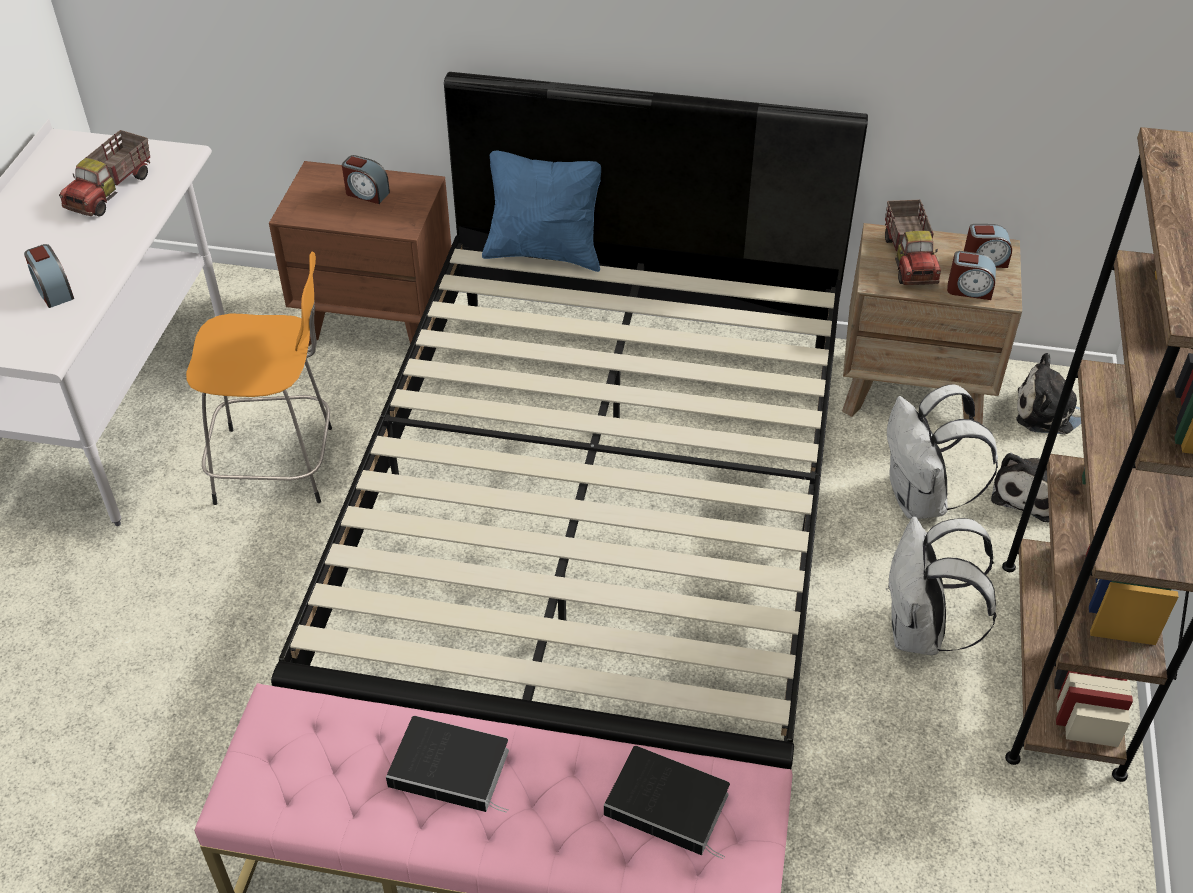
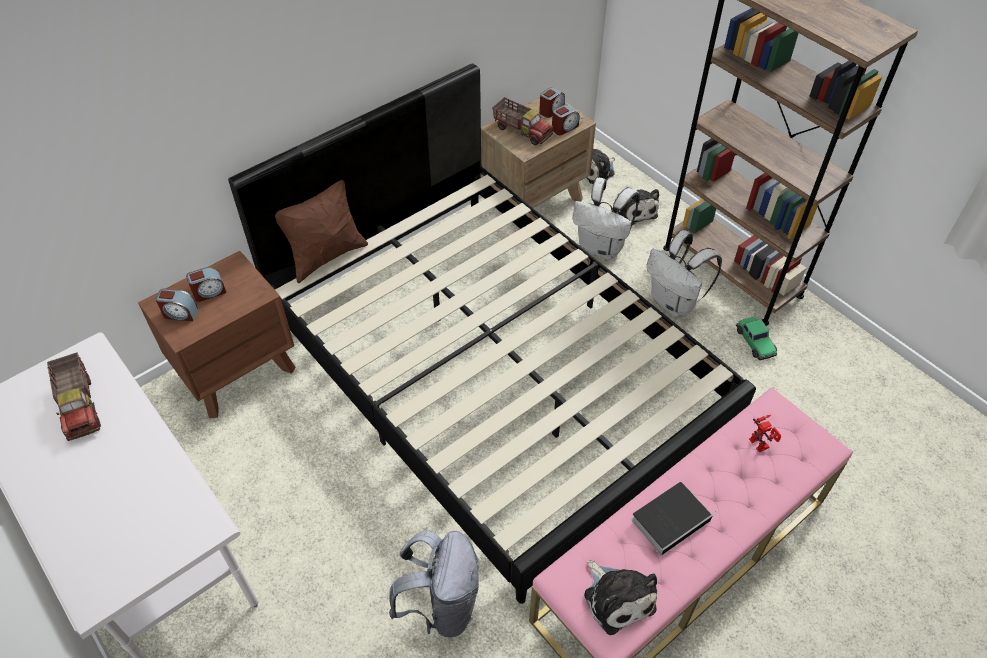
camera: 50 degrees left, 5 degrees up
(53, 291) = (148, 491): alarm clock -> alarm clock (180, 313)
(239, 676) = (442, 605): none -> grey backpack
(279, 465) = (300, 489): orange stool -> none
(291, 776) = (617, 597): none -> plush toy
(545, 253) = (326, 256): blue pillow -> brown pillow
(670, 805) = (762, 443): book -> toy robot
(961, 767) = (755, 342): none -> toy car

